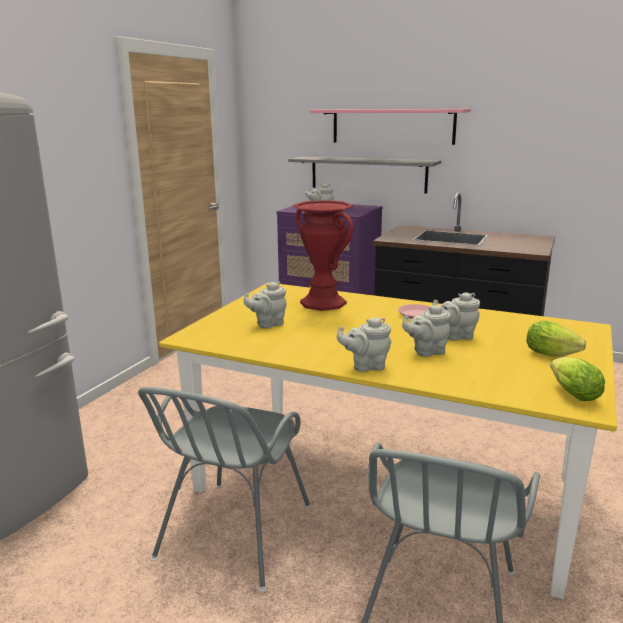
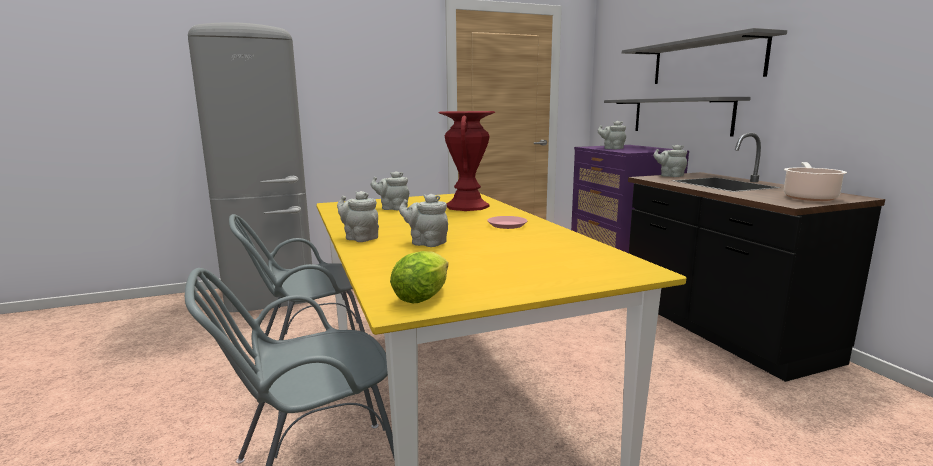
camera: 45 degrees right, 5 degrees down
(392, 126) = (706, 61): pink shelf -> grey shelf
(456, 336) = (484, 242): grey teapot -> grey teapot (670, 176)
(526, 242) = (809, 197): none -> cooking pot
(554, 355) = (517, 274): lettuce -> none

